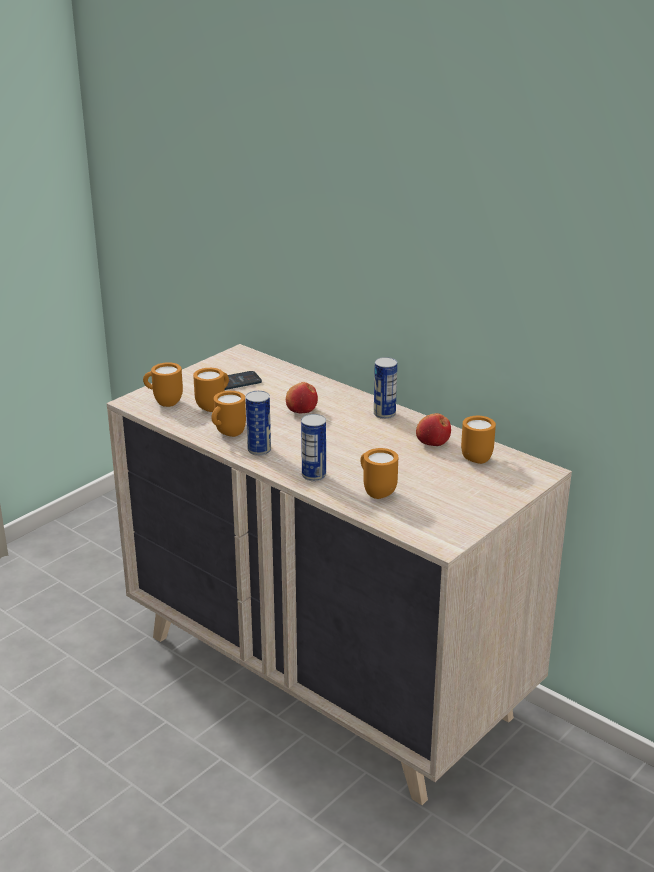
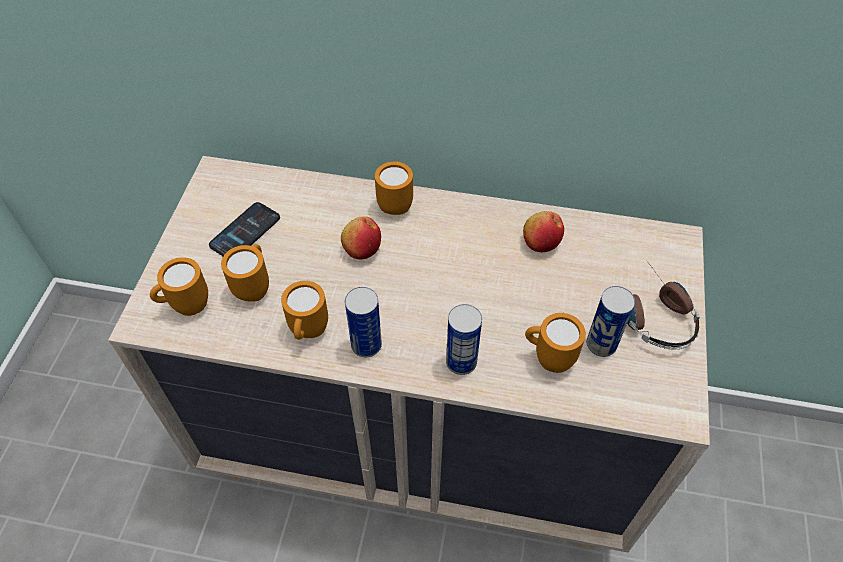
camera: 30 degrees left, 25 degrees up
(384, 414) = (456, 215): can -> can (601, 344)
(477, 496) = (651, 313): none -> headphones
(479, 457) = (604, 246): orange mug -> orange mug (396, 203)

